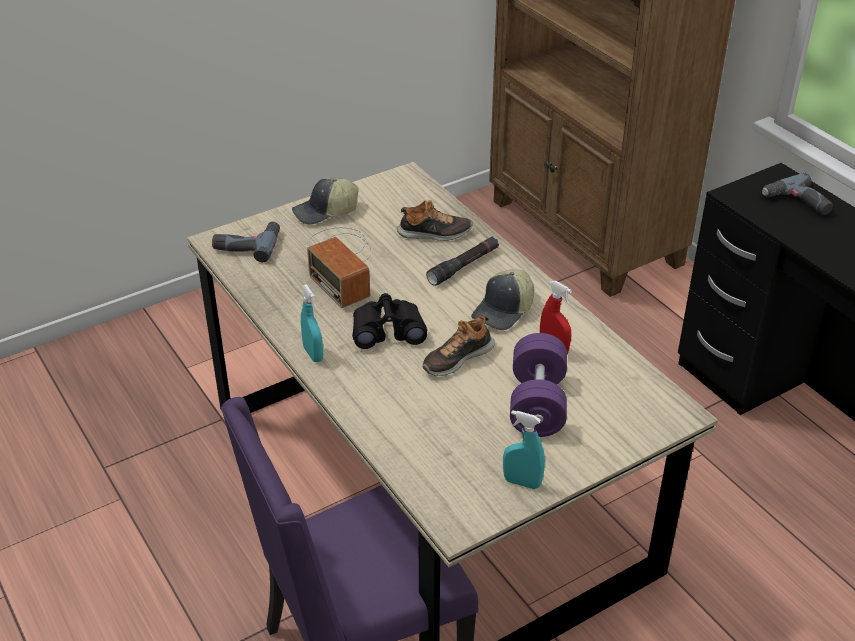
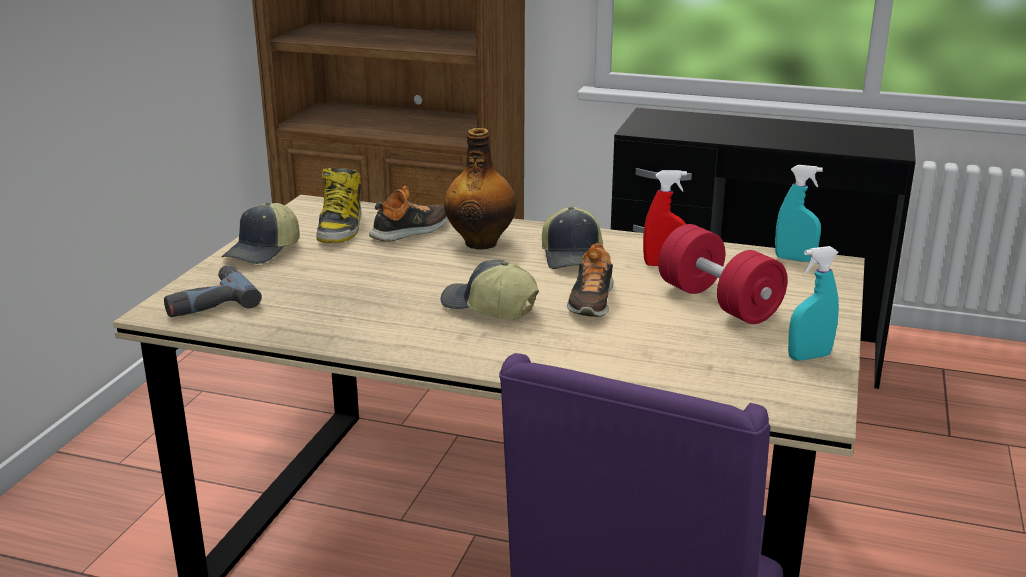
camera: 40 degrees left, 15 degrees down
(313, 354) = (440, 353): turquoise spray bottle -> turquoise spray bottle (794, 259)
(342, 263) = (350, 279): radio -> none
(388, 330) = (488, 308): black binoculars -> cap
(396, 209) = (340, 227): none -> boot
(463, 266) = (481, 242): black flashlight -> bottle
(537, 403) = (718, 302): purple dumbbell -> red dumbbell
(797, 203) = (690, 123): power drill -> none

